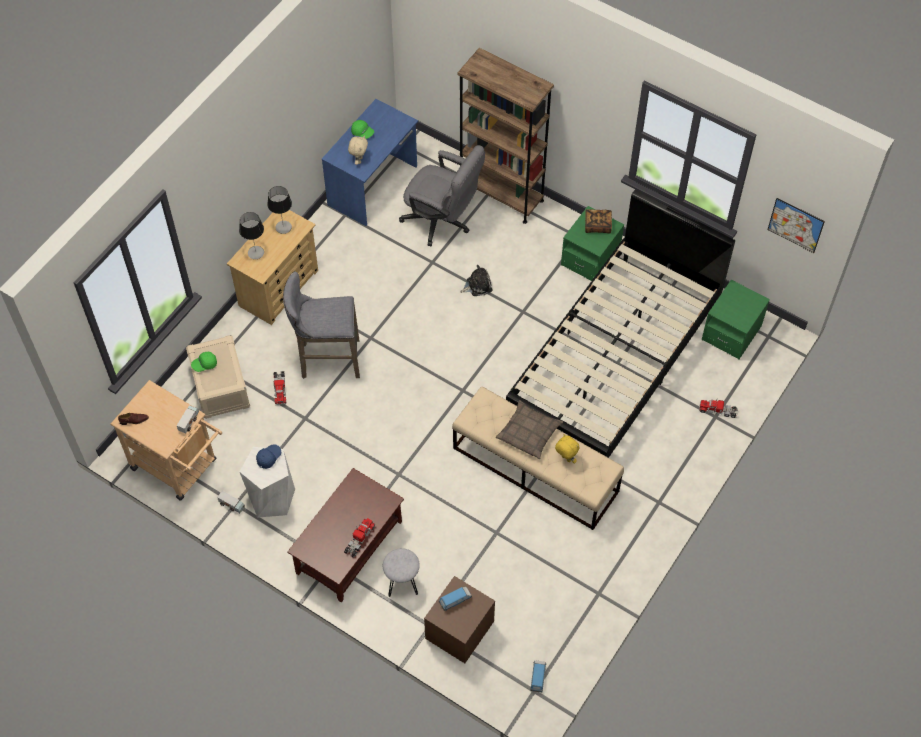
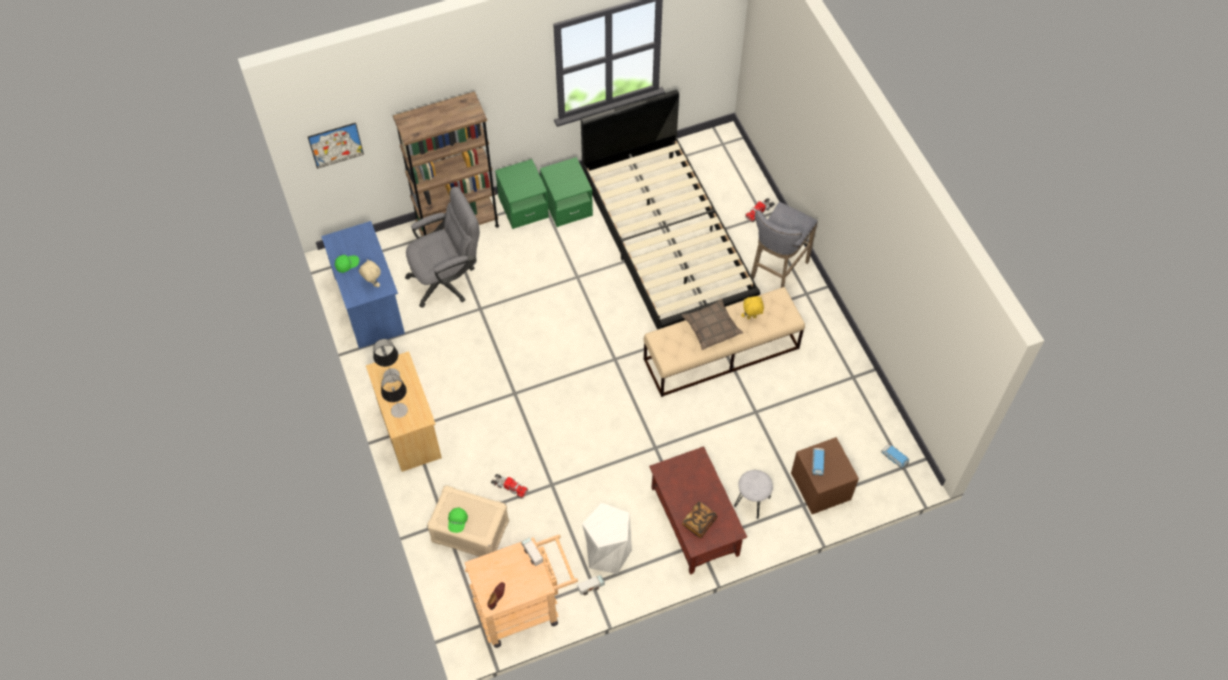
camera: 55 degrees left, 0 degrees up
(269, 458) = (602, 517): blue cap -> none
(327, 360) = (509, 436): grey stool -> grey stool (776, 273)
(359, 539) = (717, 498): toy truck -> none
(477, 285) = (528, 292): plush toy -> none
(597, 225) = (563, 173): book -> book (699, 523)
(731, 333) = (702, 163): green nightstand -> green nightstand (523, 207)
(795, 225) = (710, 41): picture -> picture (336, 145)

